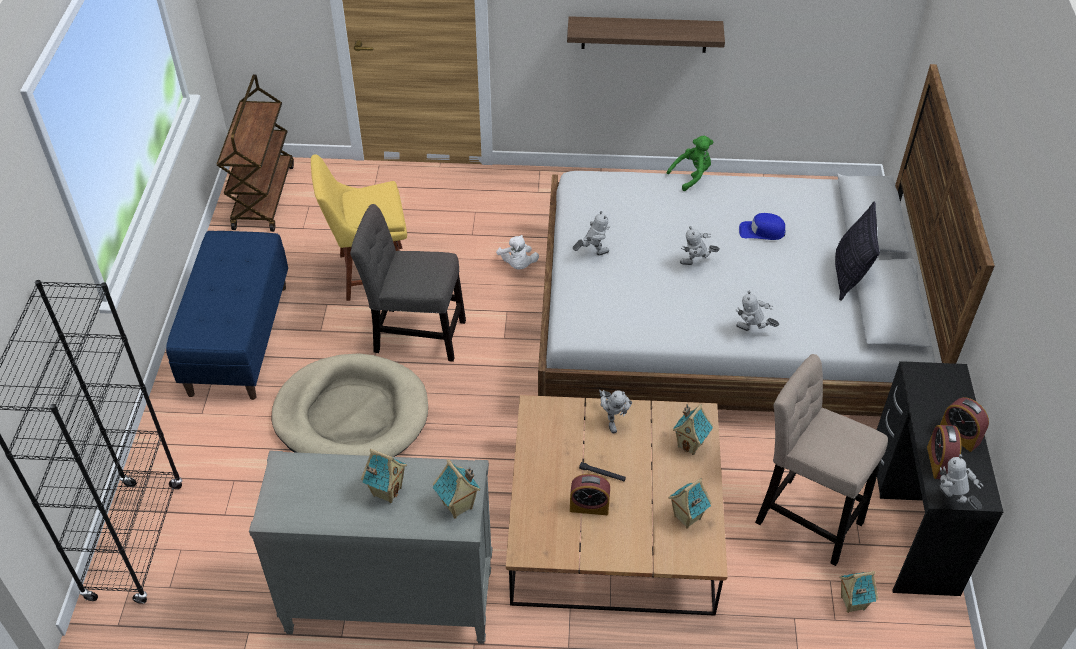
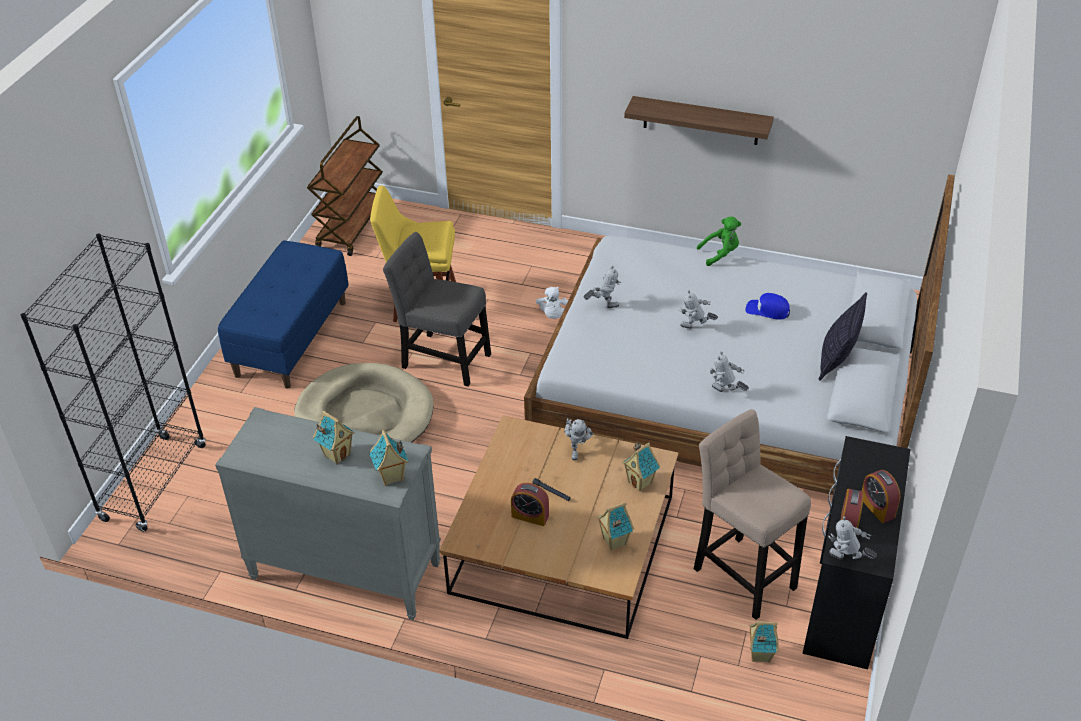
camera: 15 degrees right, 5 degrees down
(952, 502) = (846, 561): toy robot -> toy robot turned 45 degrees counterclockwise

